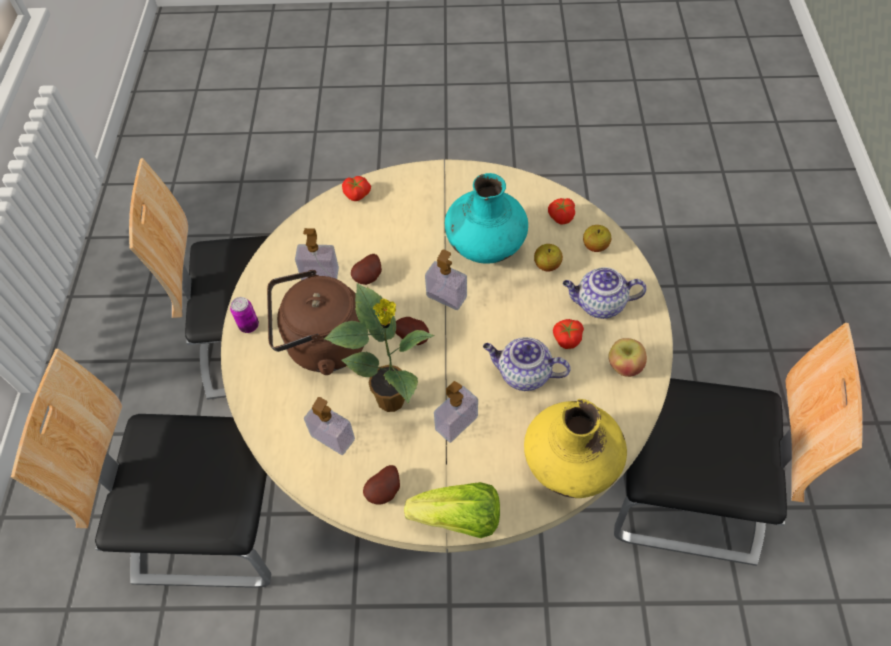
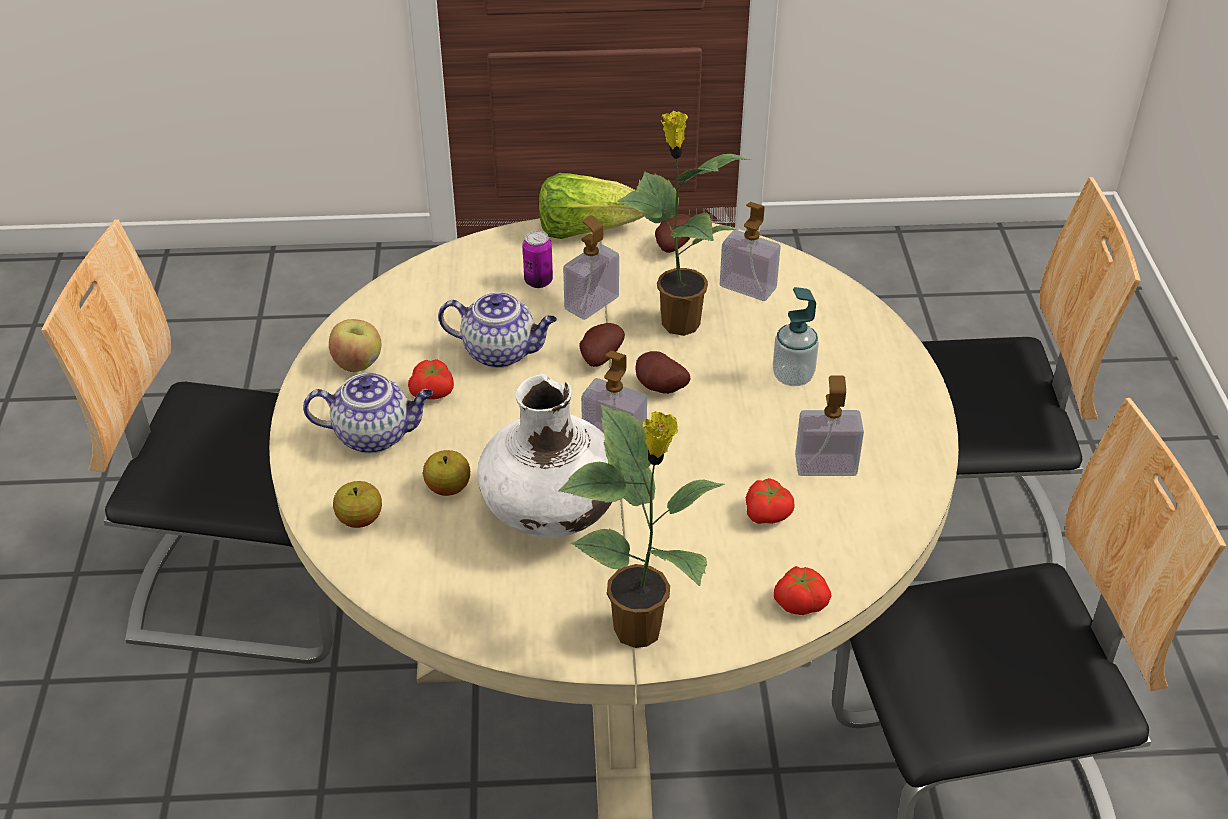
camera: 175 degrees right, 15 degrees down
(249, 325) = (910, 396): can -> can (538, 281)
(321, 345) = (793, 376): brown kettle -> soap dispenser
(369, 277) = (742, 463): potato -> potato (599, 358)
(439, 182) = (641, 630): none -> potted plant
(485, 246) = (552, 515): turquoise vase -> white vase
(560, 217) = (411, 568): tomato -> tomato (768, 514)
(571, 464) = (450, 272): yellow vase -> none

